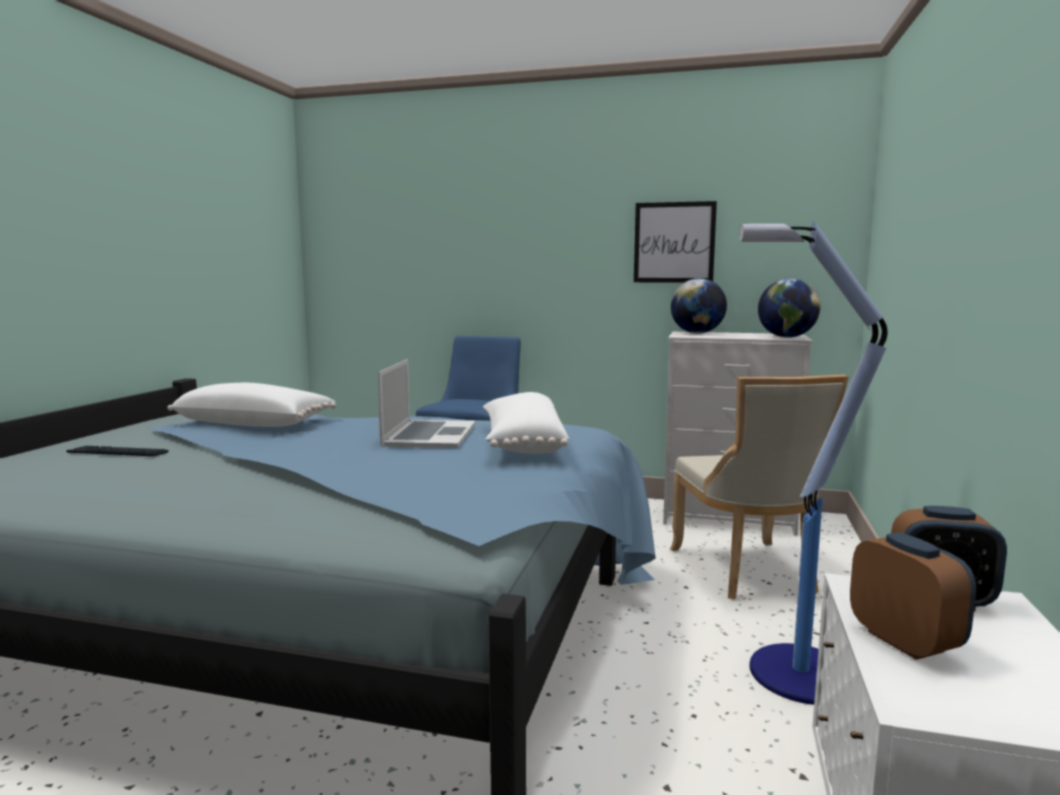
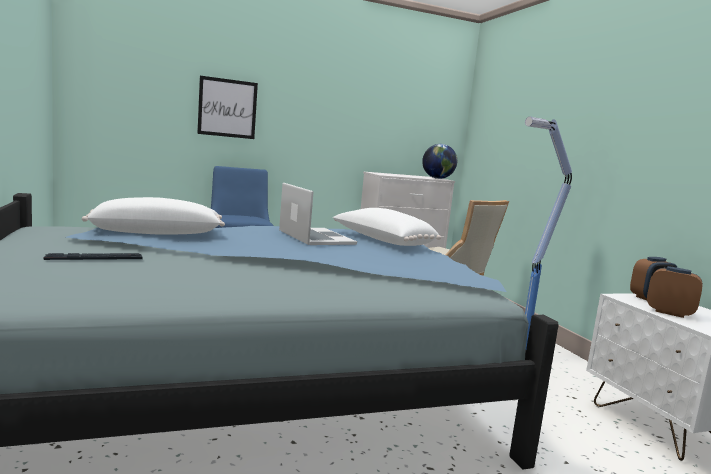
camera: 35 degrees left, 0 degrees up
(674, 242) = (366, 113): picture -> picture (227, 108)
(697, 333) = (383, 173): globe -> none

